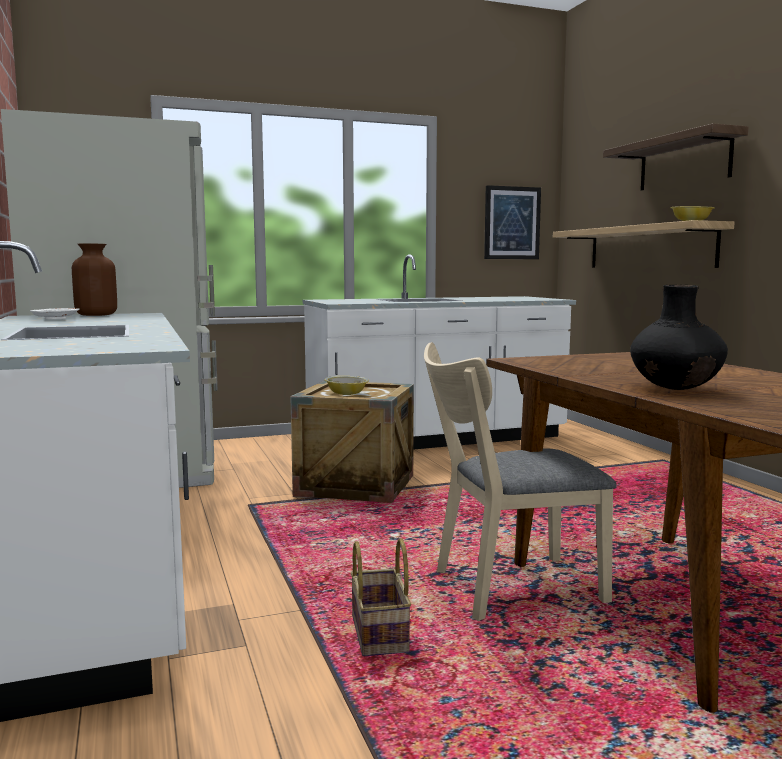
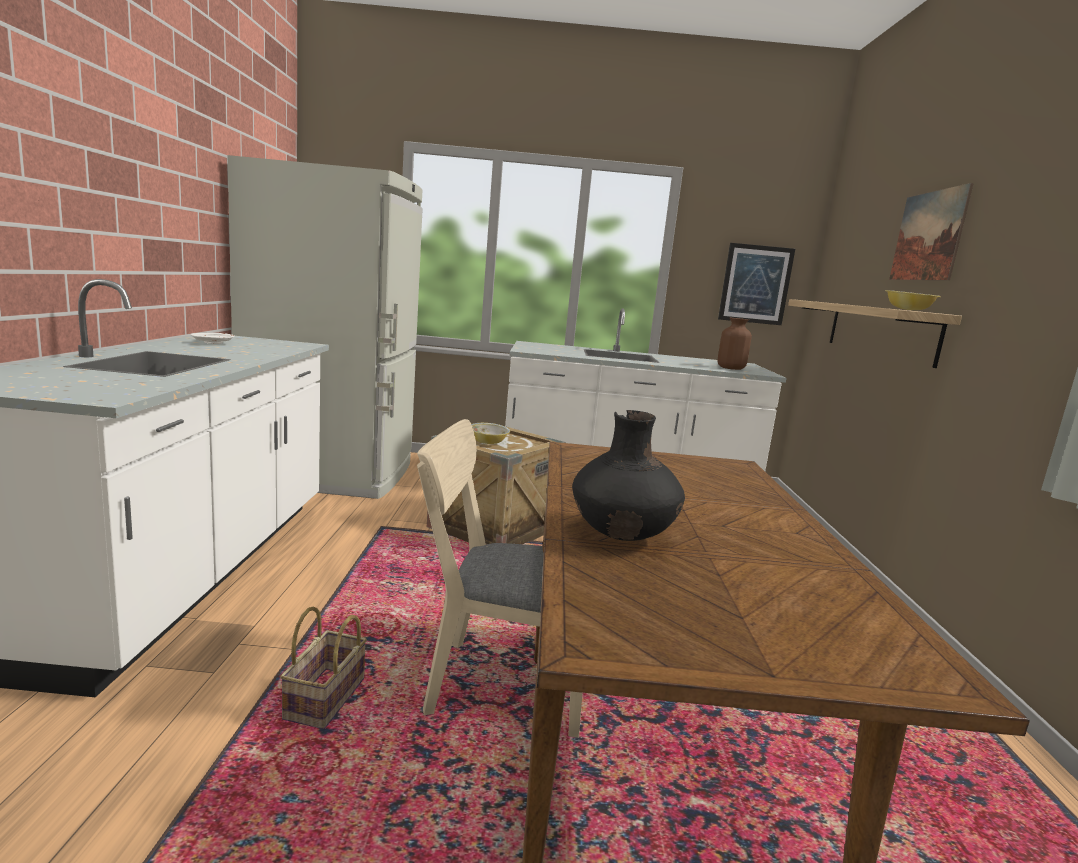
camera: 20 degrees right, 5 degrees up
(96, 315) = (265, 341): brown vase -> brown vase (731, 368)
(684, 162) = (928, 236): shelf -> picture

